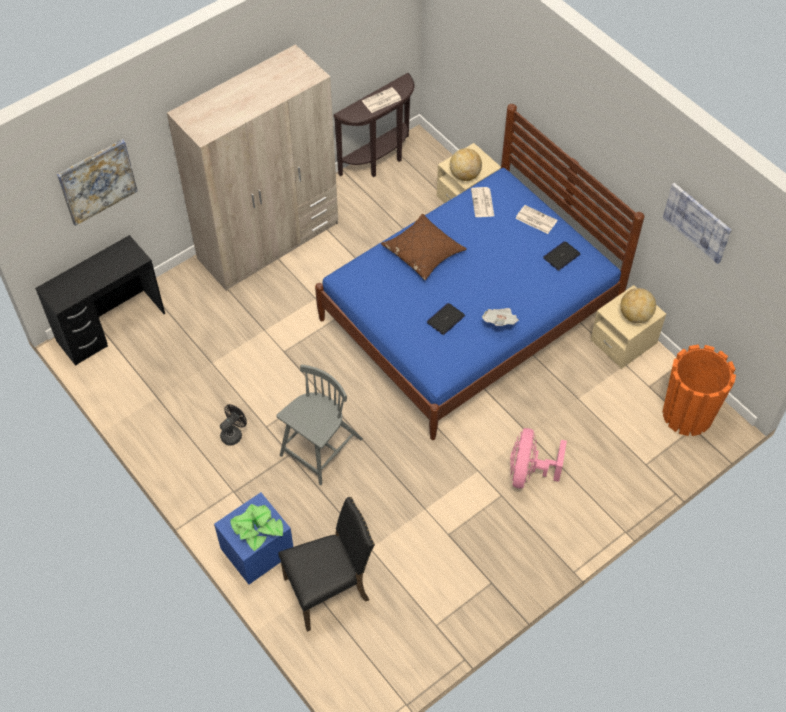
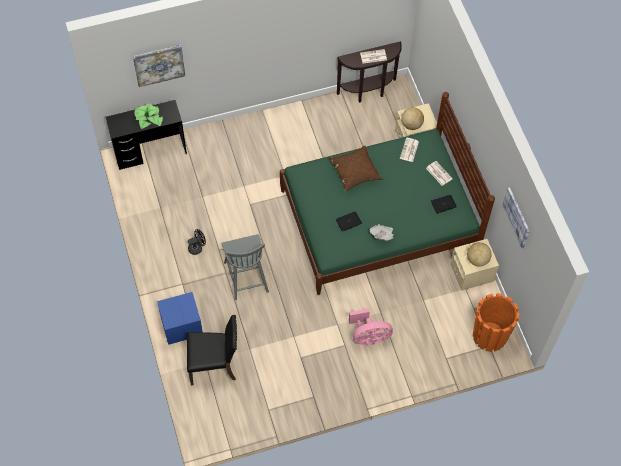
camera: 20 degrees right, 5 degrees up
(257, 528) = (181, 313): potted plant -> potted plant (148, 118)
(269, 241) = (271, 126): beige wardrobe -> none
(320, 449) = (246, 276): grey chair -> grey chair turned 105 degrees clockwise
(468, 315) = (378, 220): blue bed -> green bed
(528, 472) = (369, 336): pink fan -> pink fan turned 135 degrees counterclockwise

